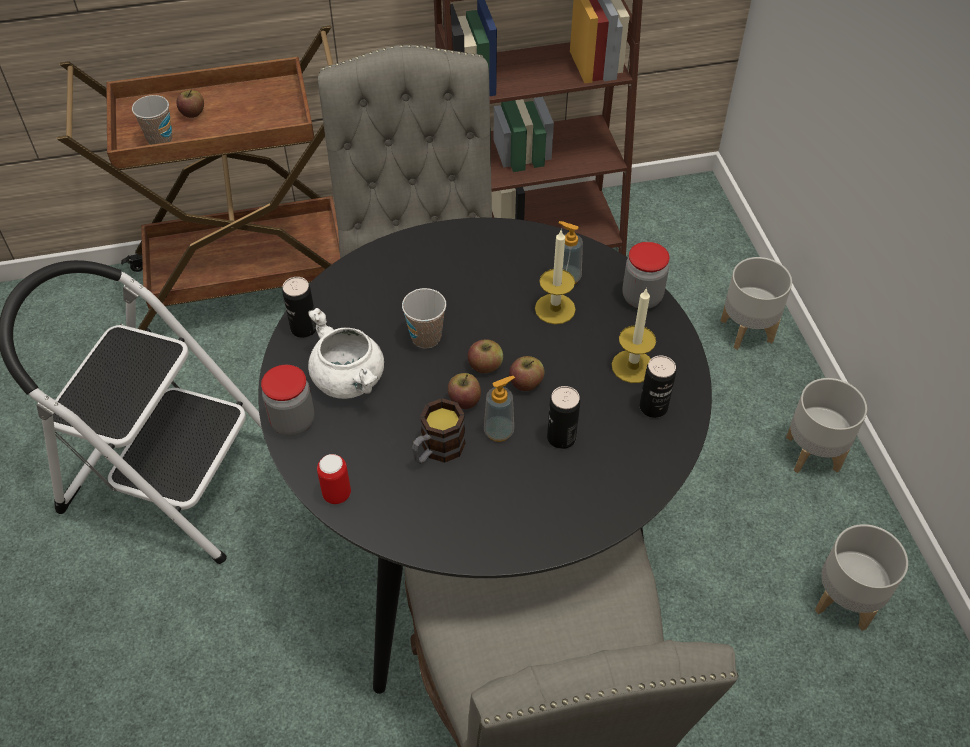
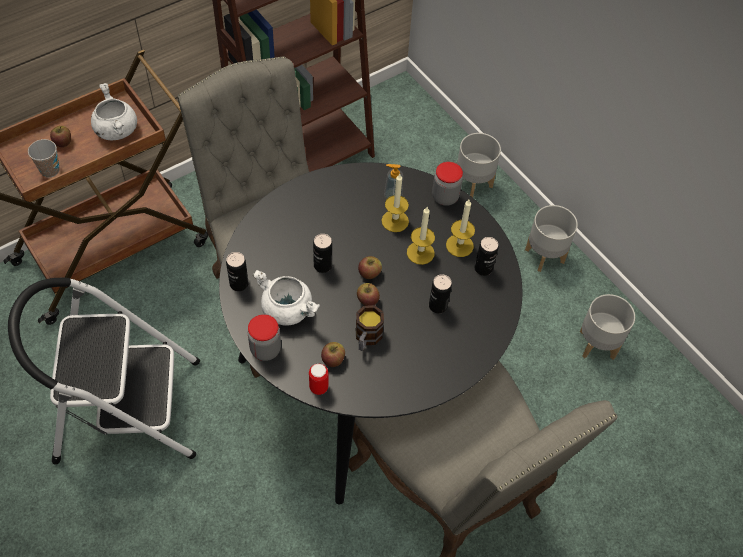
camera: 25 degrees left, 5 degrees up
(261, 114) = (115, 130): none -> white cooking pot
(426, 337) = (323, 265): cup -> can
(499, 431) = (398, 314): soap dispenser -> none
(526, 382) = (400, 276): apple -> apple (333, 359)
(570, 360) = (420, 253): none -> candle

